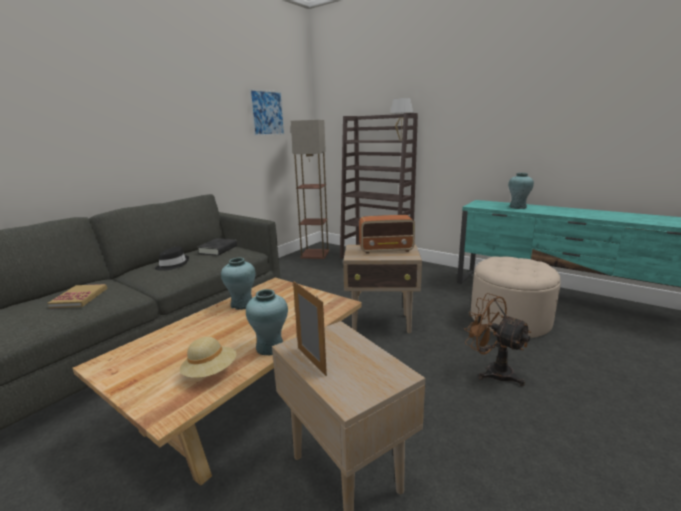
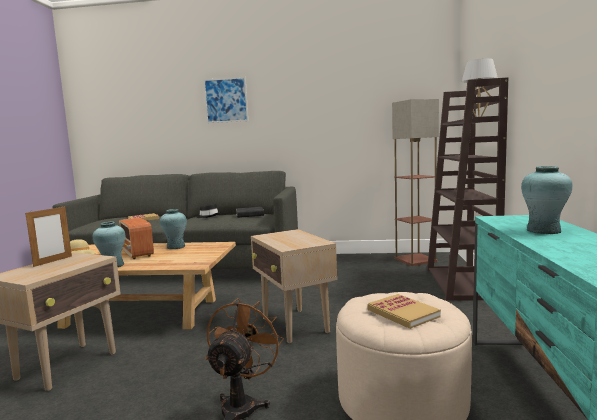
camera: 60 degrees right, 10 degrees down
(267, 113) = (379, 97): picture -> picture (226, 100)
(386, 250) = (298, 239): radio -> radio (137, 253)
(525, 267) = (403, 313): none -> book

